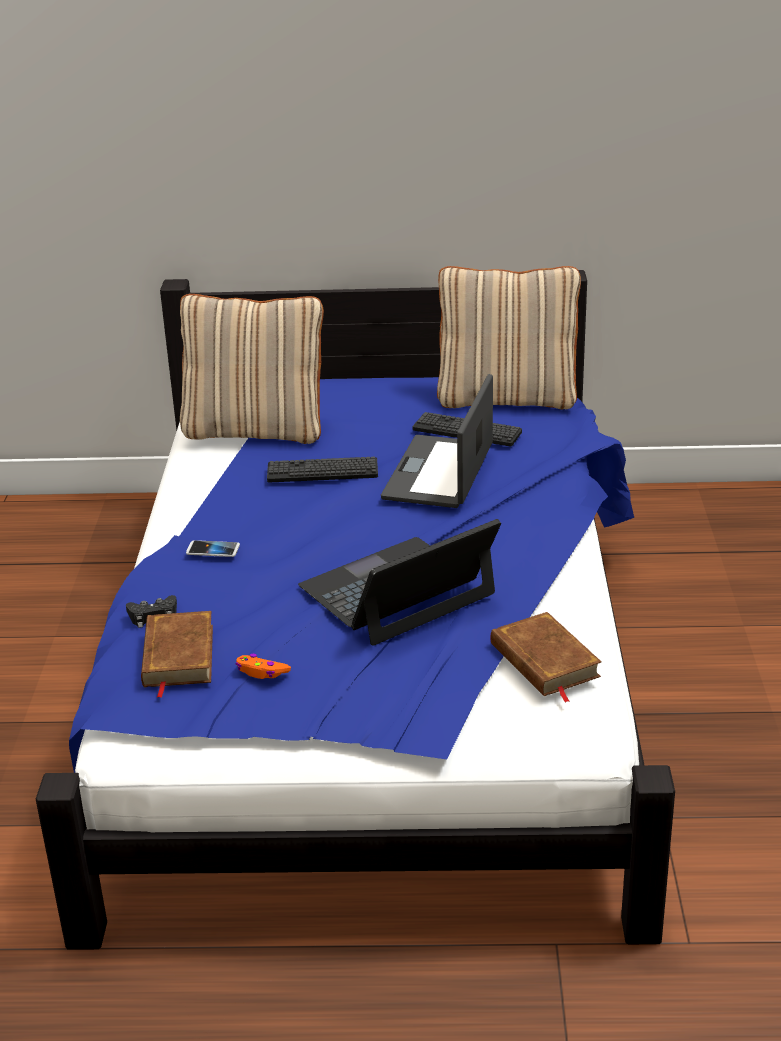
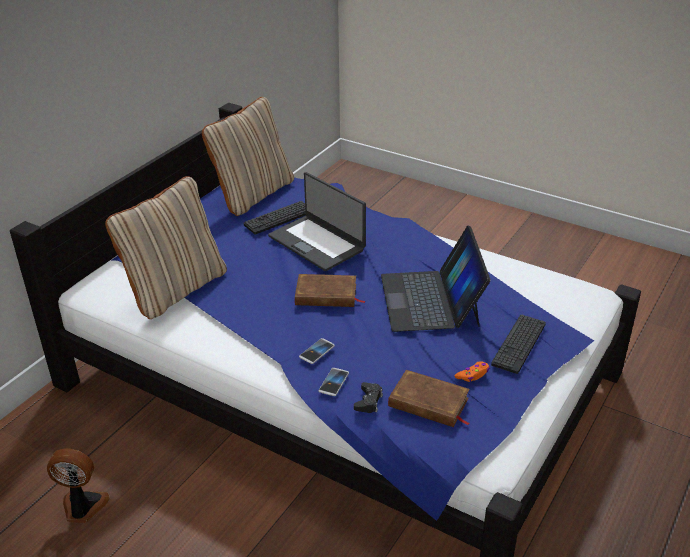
camera: 60 degrees left, 5 degrees up
(35, 592) = (83, 507): none -> fan
(166, 581) = (333, 382): none -> phone
(322, 471) = (266, 280): keyboard -> keyboard (519, 344)
(544, 661) = (530, 280): brown book -> brown book (326, 295)

